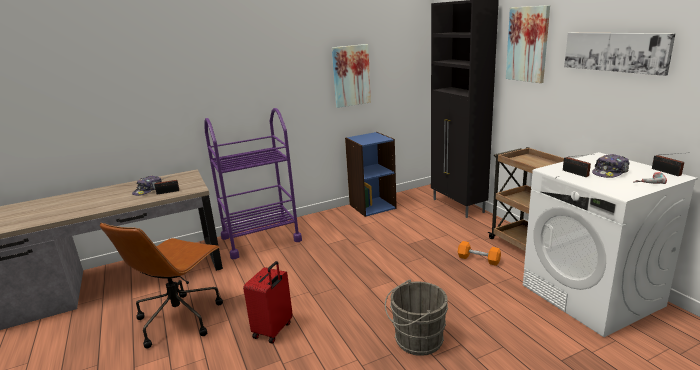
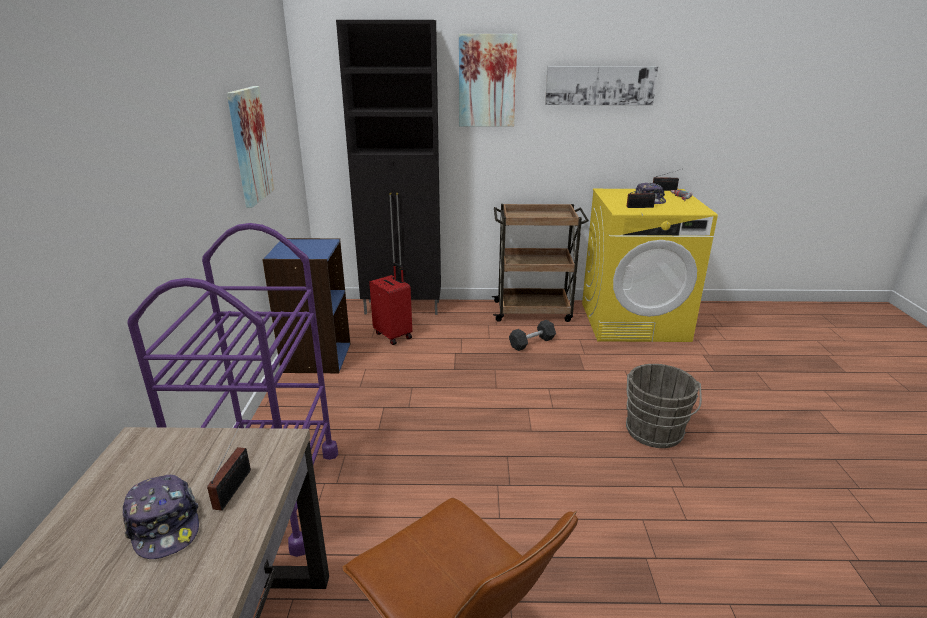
camera: 65 degrees left, 5 degrees up
(273, 330) = (573, 549): red suitcase -> red suitcase (394, 335)
(478, 259) = (532, 343): orange dumbbell -> black dumbbell
(591, 295) = (634, 321): white washing machine -> yellow washing machine

